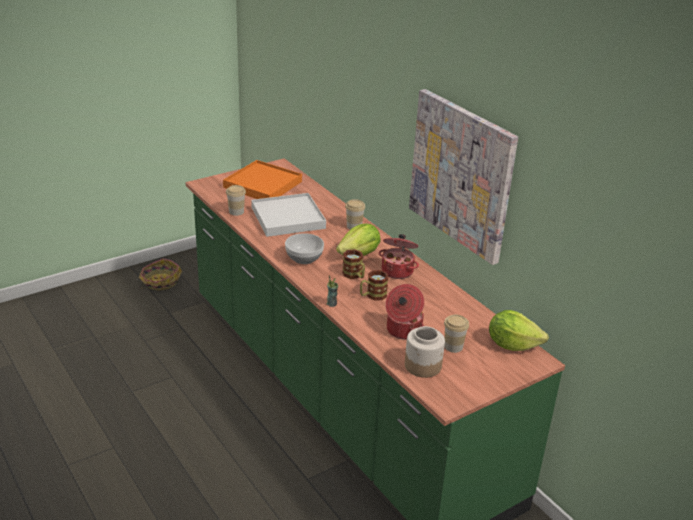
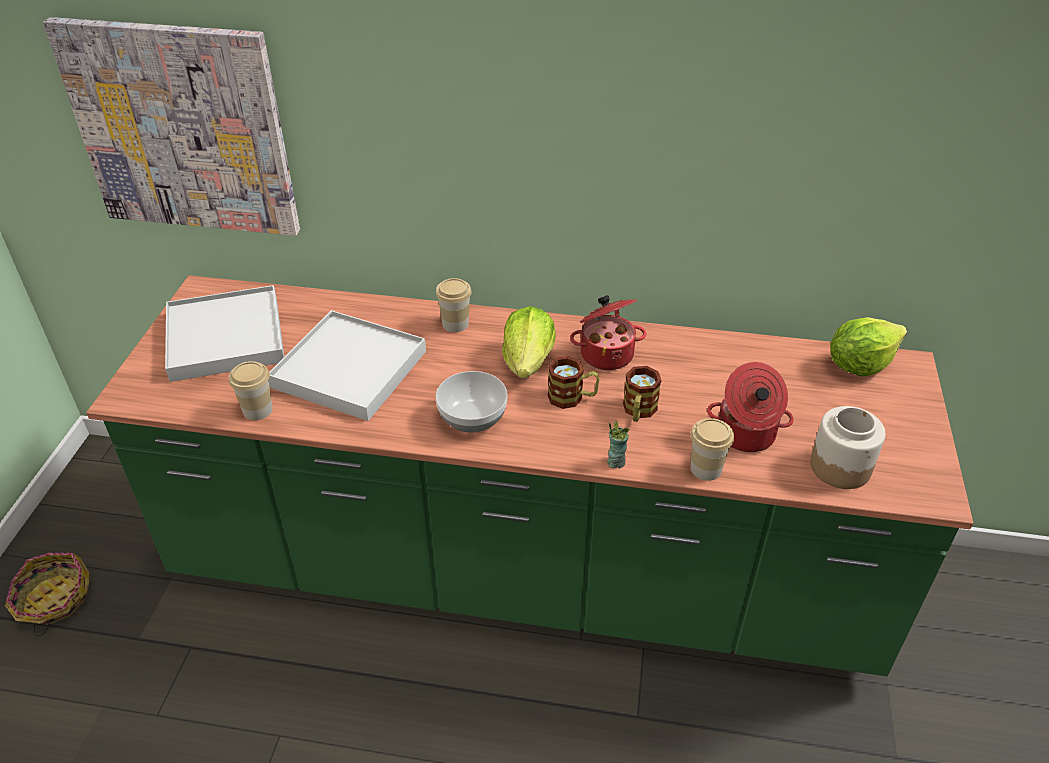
camera: 45 degrees left, 10 degrees up
(263, 184) = (225, 337): orange tray -> white tray
(453, 346) = (821, 414): cup -> cup (706, 469)
(461, 174) = (680, 159): picture -> picture (182, 129)

